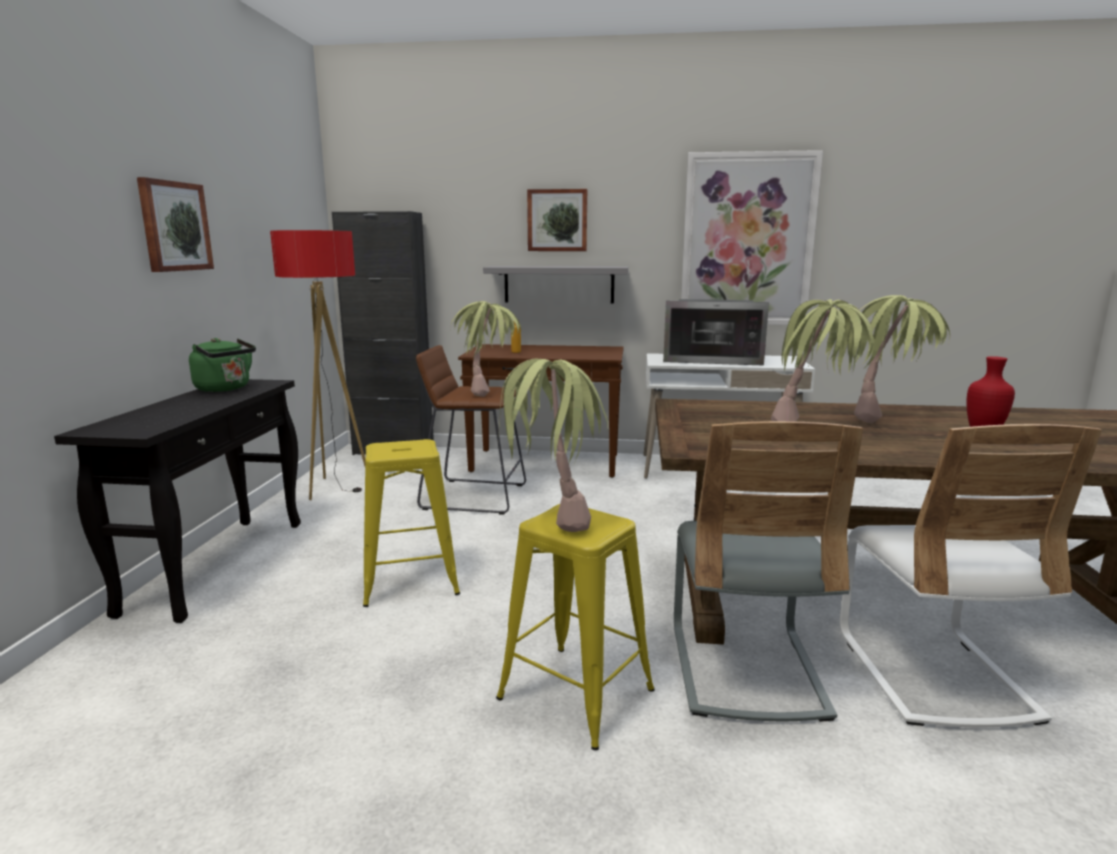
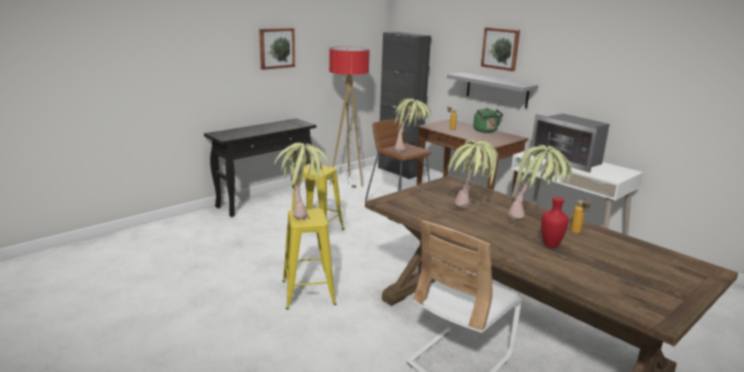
camera: 40 degrees right, 5 degrees up
(225, 389) = (284, 123): green kettle -> green kettle (486, 131)
(745, 668) = (382, 316): grey chair -> none
(747, 240) = (619, 79): picture -> none
(953, 417) = (578, 233): none -> bottle

